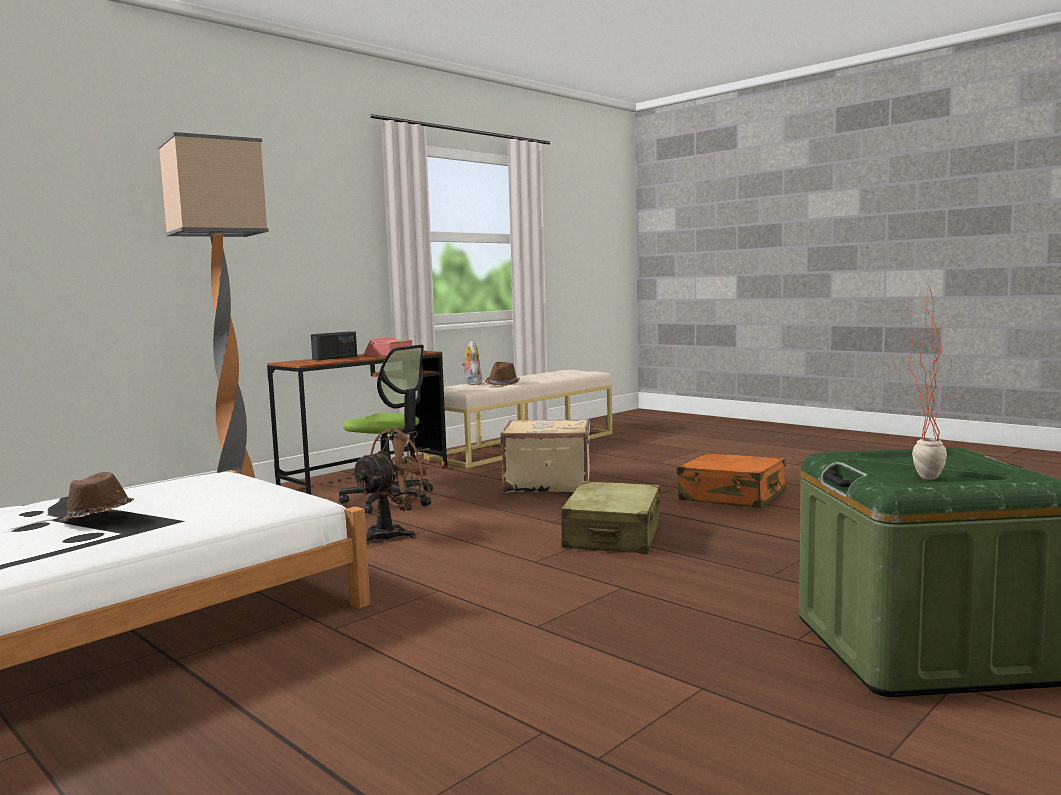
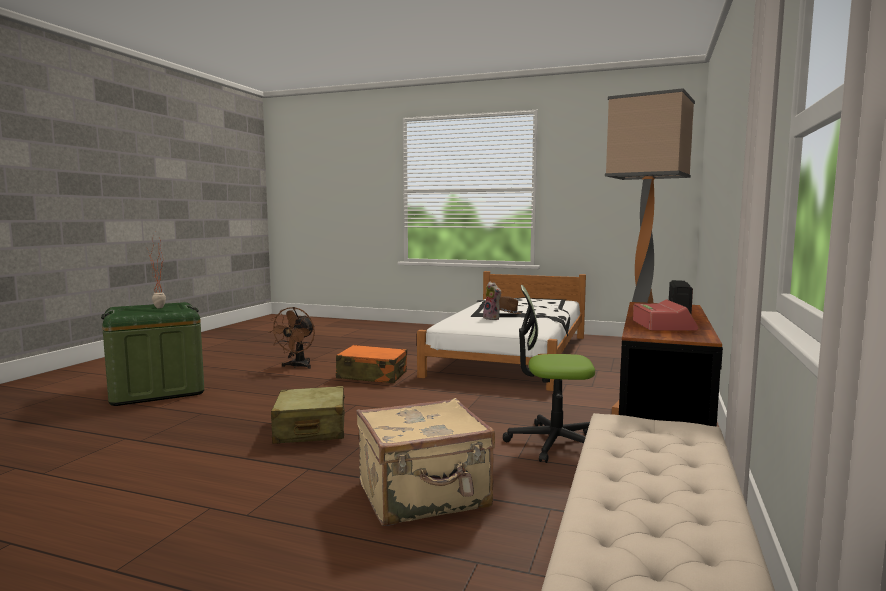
camera: 155 degrees right, 0 degrees up
(393, 534) = (478, 411): brown fan -> brown fan (297, 366)
(472, 384) = (704, 461): plush toy -> plush toy (492, 318)
(503, 383) = (626, 460): brown hat -> none
(732, 497) = (179, 501): orange suitcase -> orange suitcase (372, 375)

